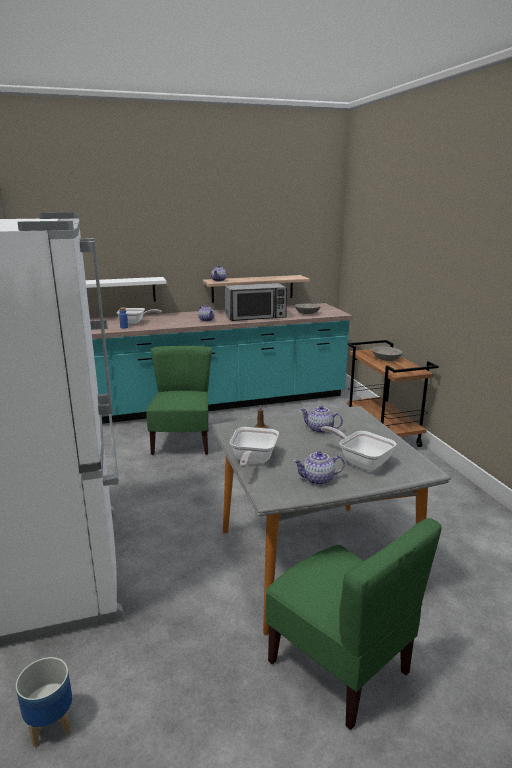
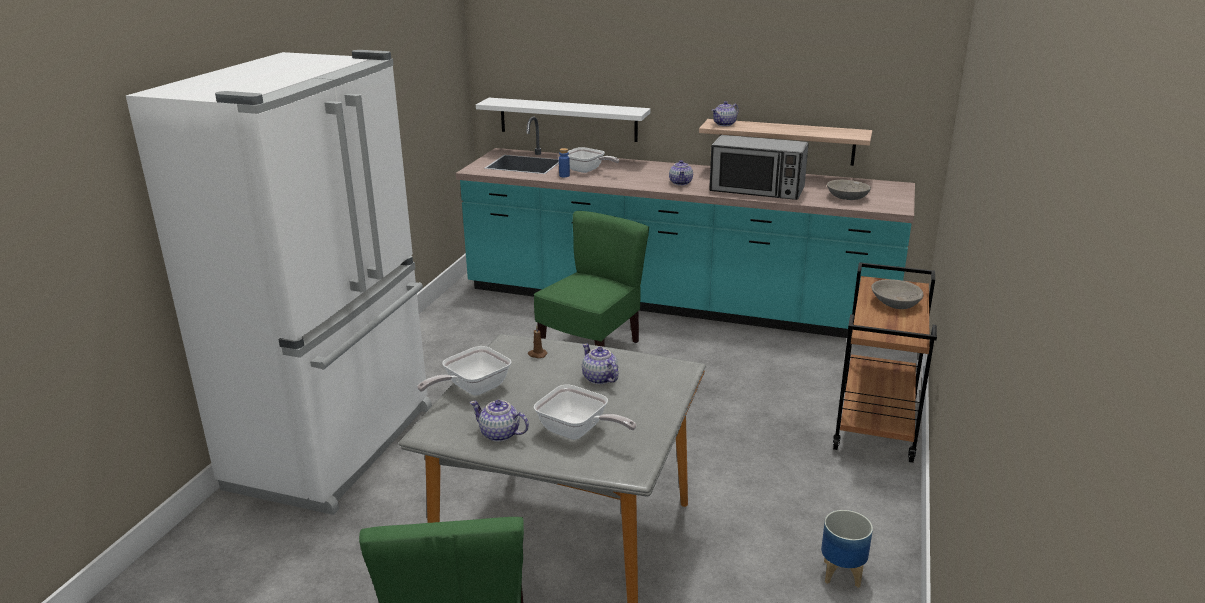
camera: 35 degrees right, 5 degrees up
(50, 725) = (204, 571): planter -> planter (841, 574)
(361, 461) = (578, 432): frying pan -> frying pan turned 135 degrees clockwise

